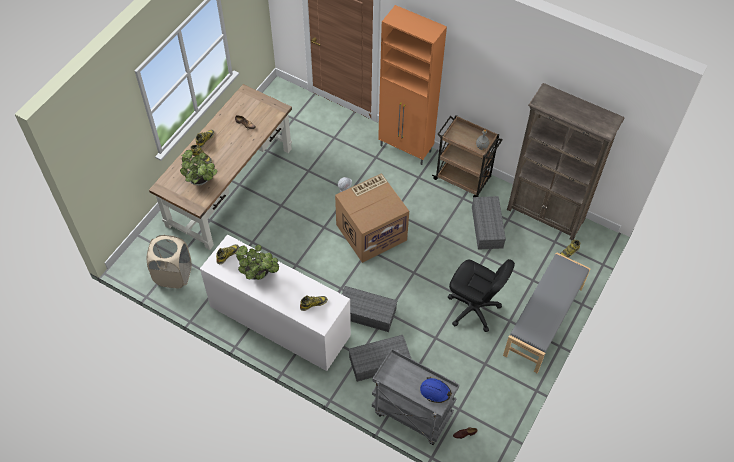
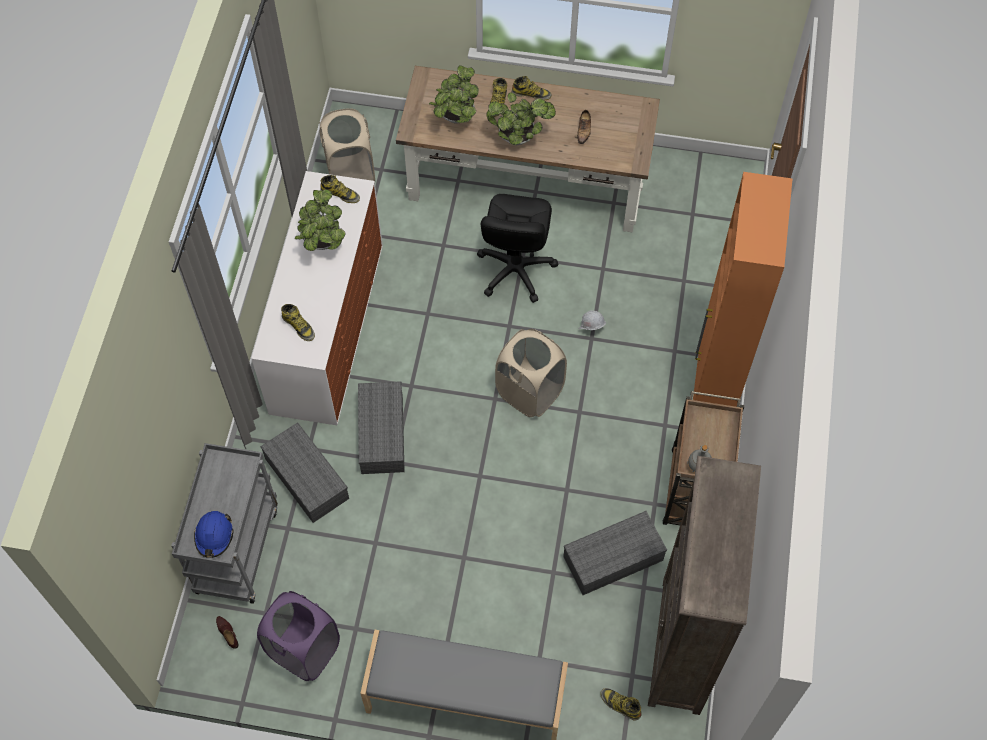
camera: 70 degrees right, 5 degrees up
(233, 155) = (519, 137): none -> potted plant
(371, 231) = (530, 392): cardboard box -> beige laundry basket
(473, 309) = (447, 582): black office chair -> black office chair (515, 270)
(489, 395) = (304, 650): none -> purple laundry basket

